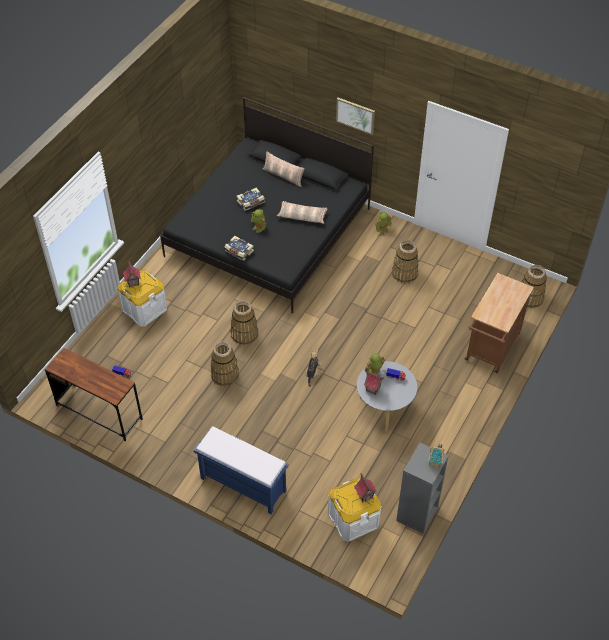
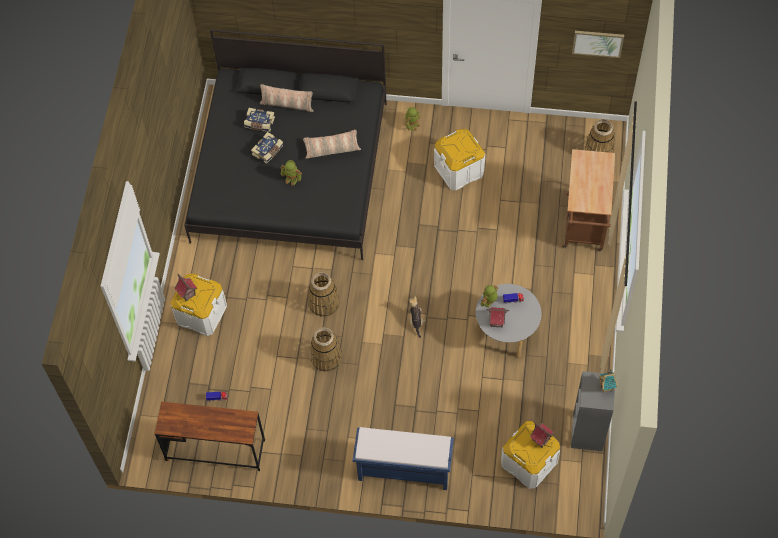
camera: 20 degrees left, 10 degrees up
(239, 252) = (284, 216): book -> book (259, 123)
(355, 115) = (356, 19): picture -> picture (597, 43)
(404, 274) = (459, 170): basket -> white storage box

